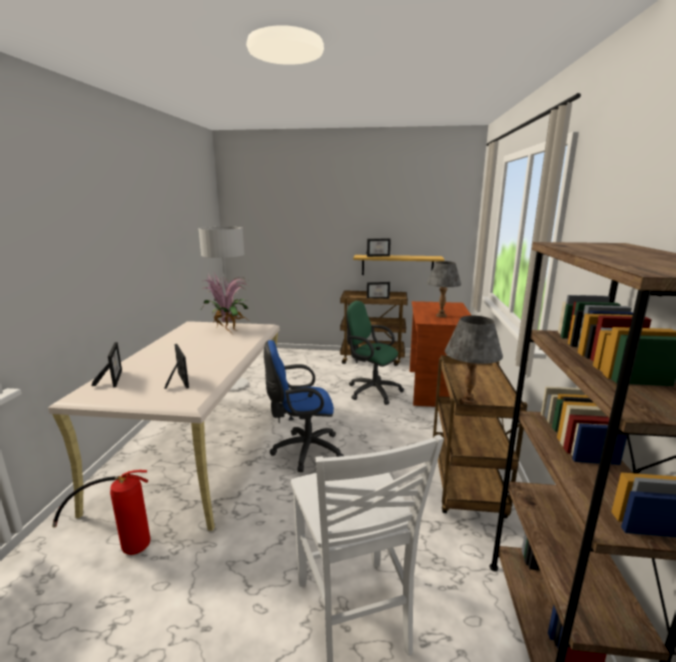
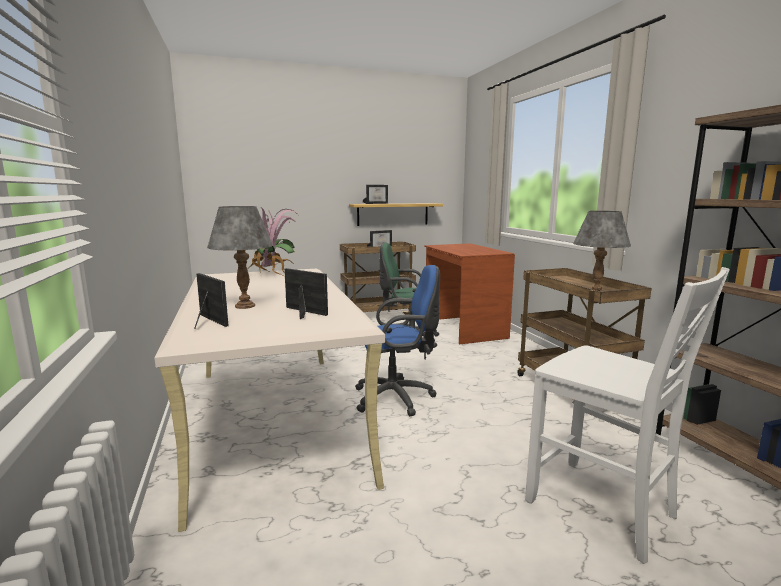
camera: 25 degrees left, 5 degrees down
(121, 545) = (283, 537): fire extinguisher -> none
(233, 385) = (246, 358): grey floor lamp -> none
(303, 450) = (398, 398): blue office chair -> blue office chair turned 150 degrees counterclockwise
(441, 316) = (472, 250): grey table lamp -> grey table lamp (245, 306)

